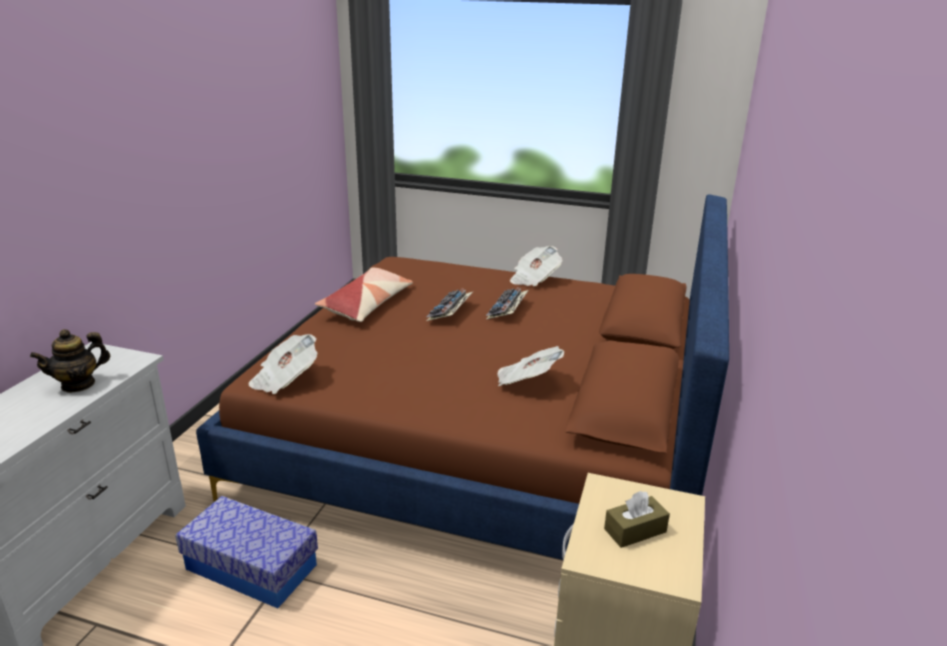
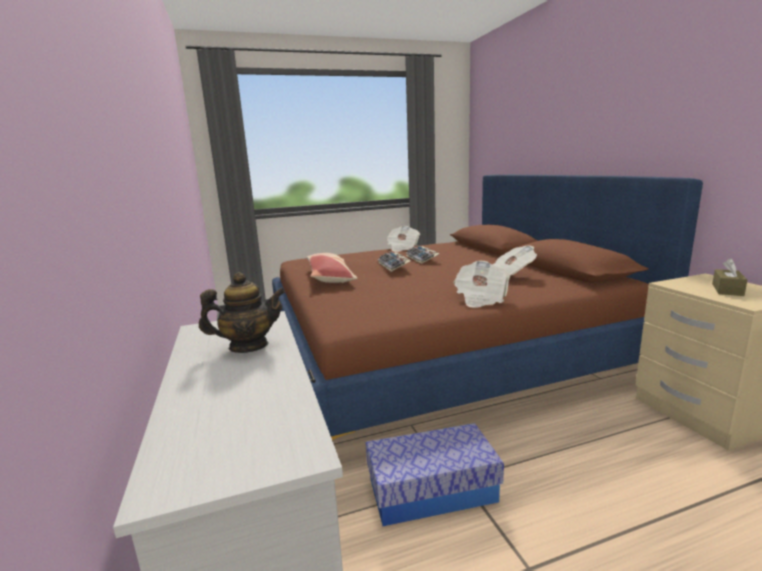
camera: 35 degrees left, 10 degrees down
(78, 384) = (248, 346): teapot -> teapot turned 120 degrees counterclockwise
(285, 380) = (366, 319): newspaper -> newspaper (480, 298)

